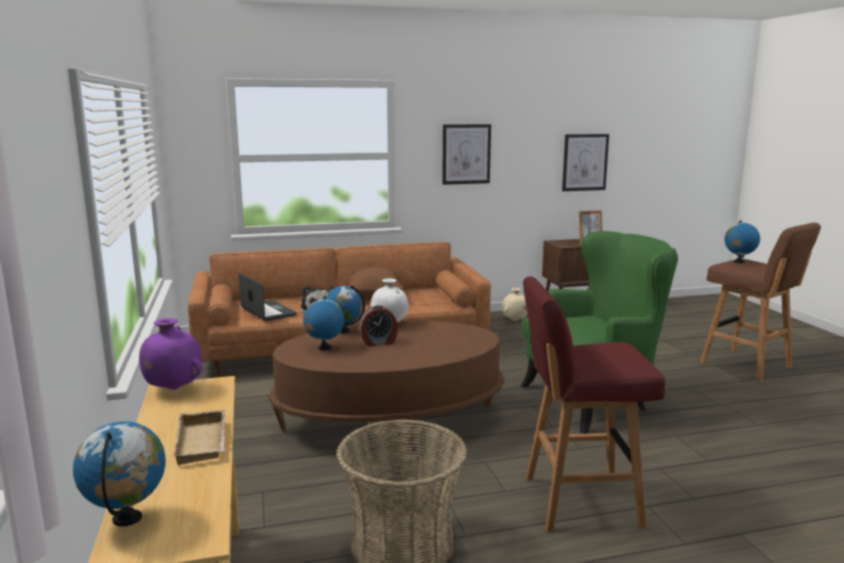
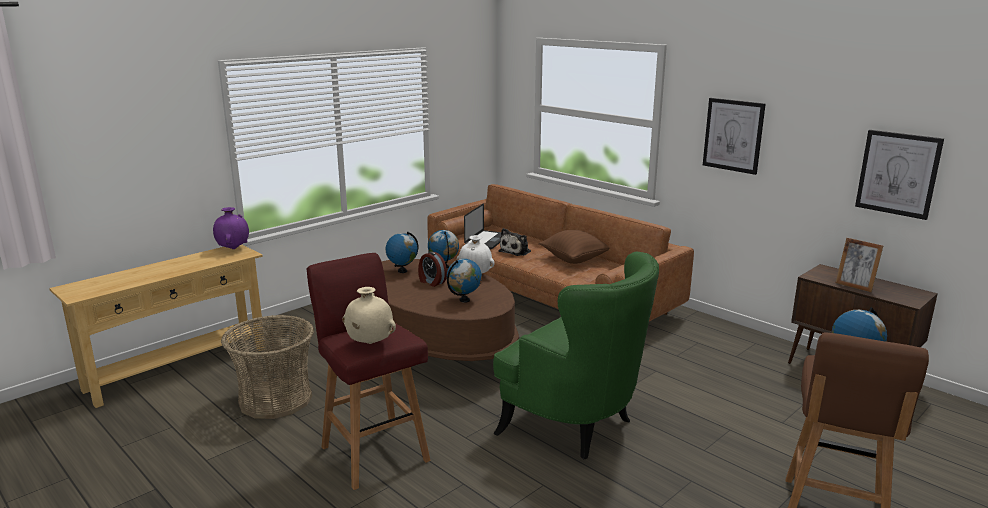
camera: 60 degrees right, 5 degrees up
(128, 519) = (92, 281): globe -> globe (464, 300)
(204, 442) = (170, 272): beige tray -> none
(514, 321) = (737, 343): beige vase -> beige vase (369, 343)

